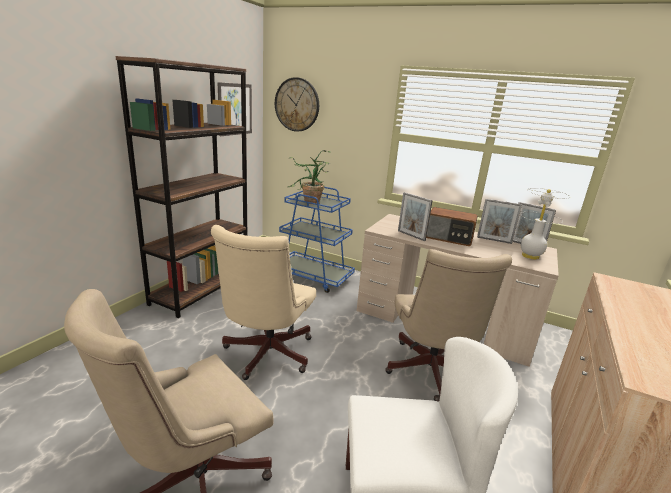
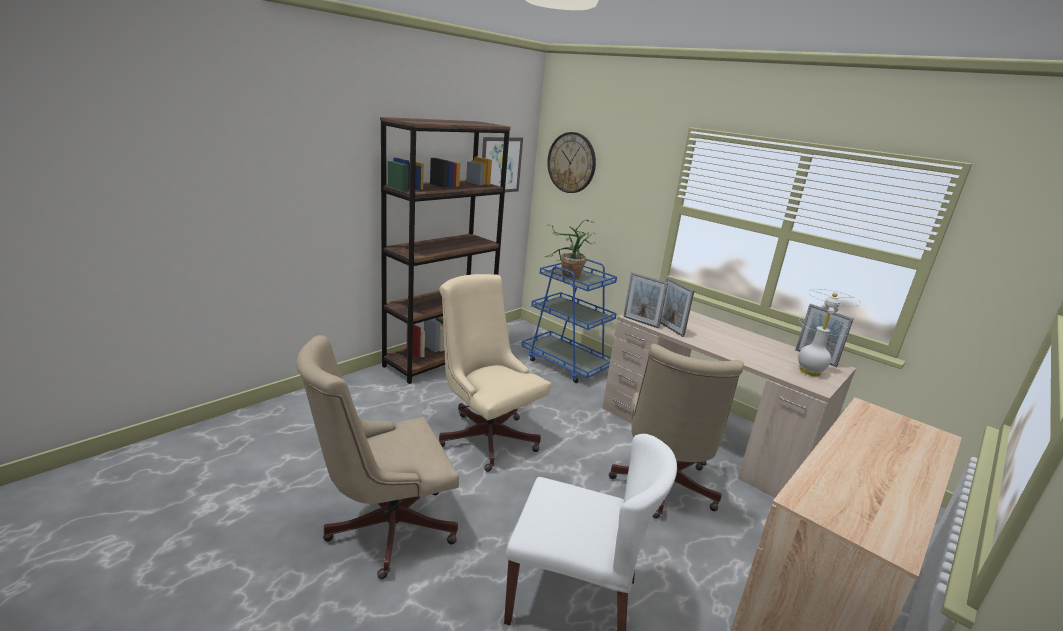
camera: 15 degrees right, 0 degrees up
(265, 355) = (485, 435): beige office chair -> beige office chair turned 105 degrees clockwise
(448, 238) = (716, 337): radio -> none
(494, 240) = (775, 347): picture frame -> picture frame (640, 322)

